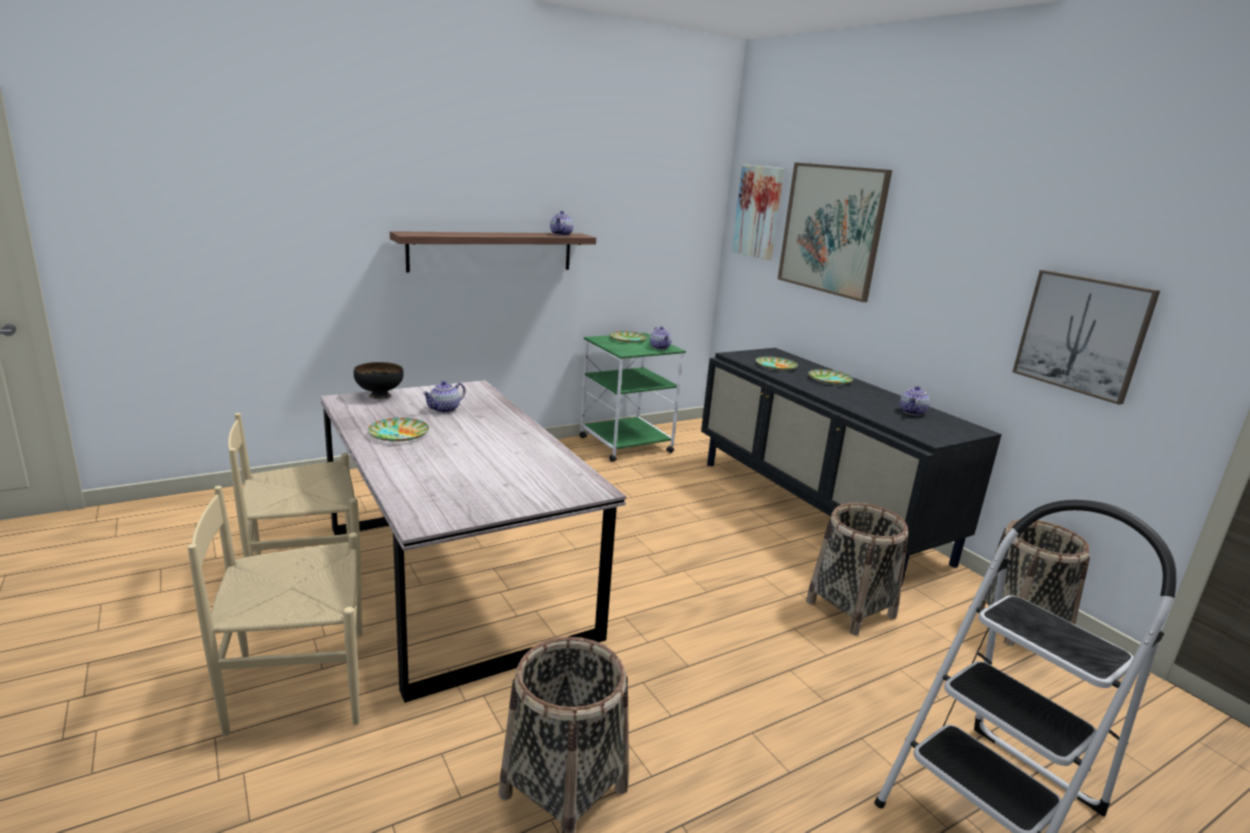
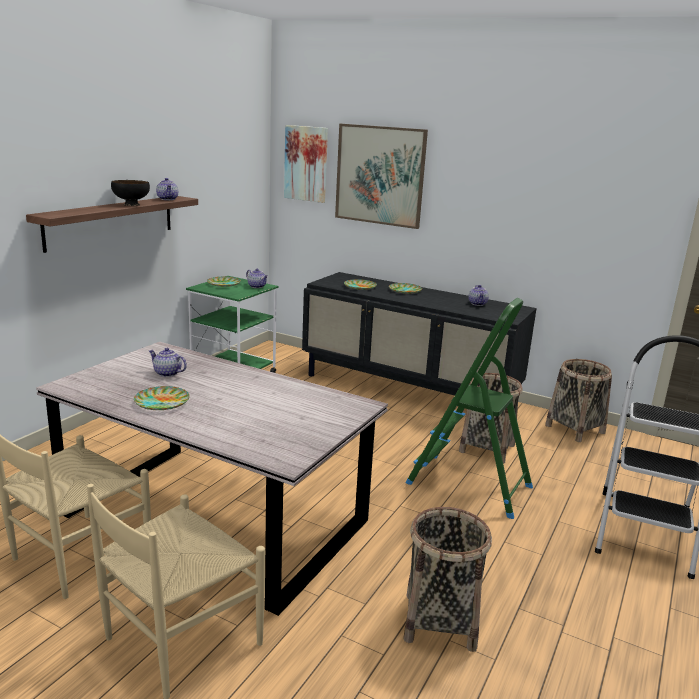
camera: 30 degrees left, 0 degrees up
(379, 396) = (91, 375): black bowl -> black bowl (131, 204)
(444, 409) = (167, 373): teapot -> teapot turned 105 degrees clockwise
(776, 644) = (467, 484): none -> green step ladder
(1082, 334) = (582, 235): picture -> none

